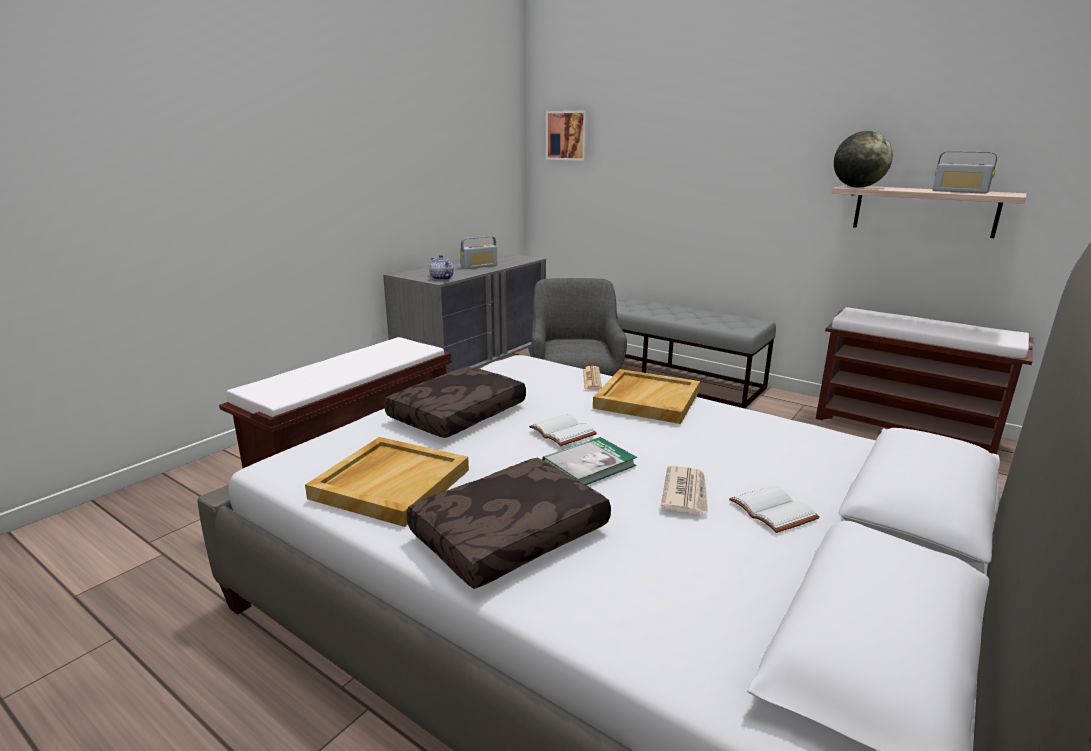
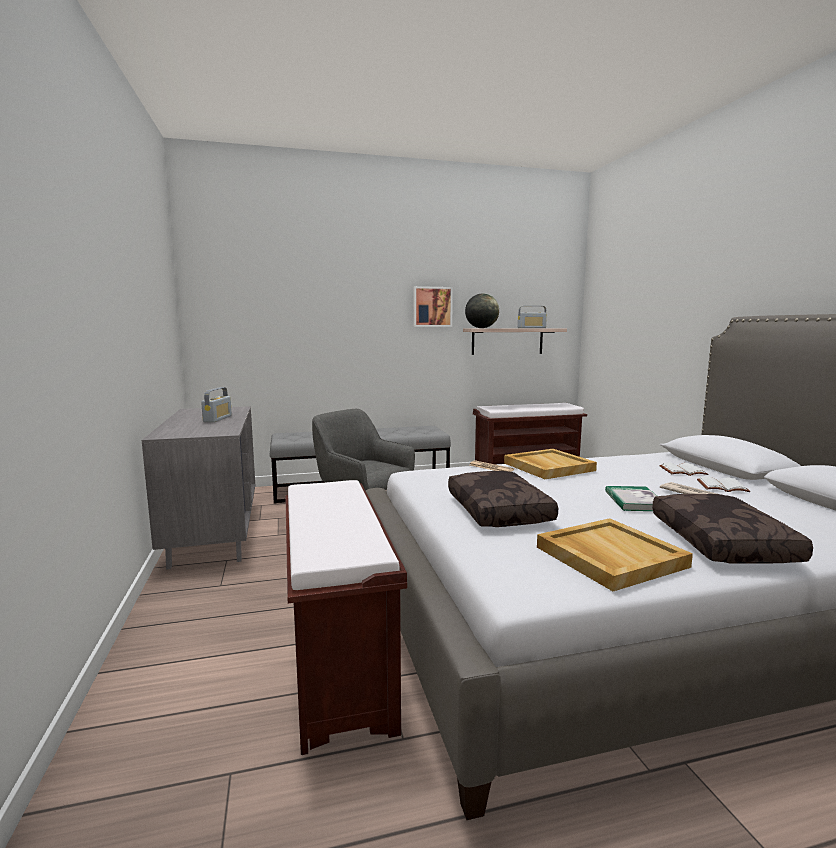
camera: 50 degrees left, 10 degrees down
(441, 278) = (222, 431): teapot -> none
(560, 432) = (575, 494): white book -> white book (682, 471)
(568, 135) = (230, 295): picture -> picture (432, 306)

